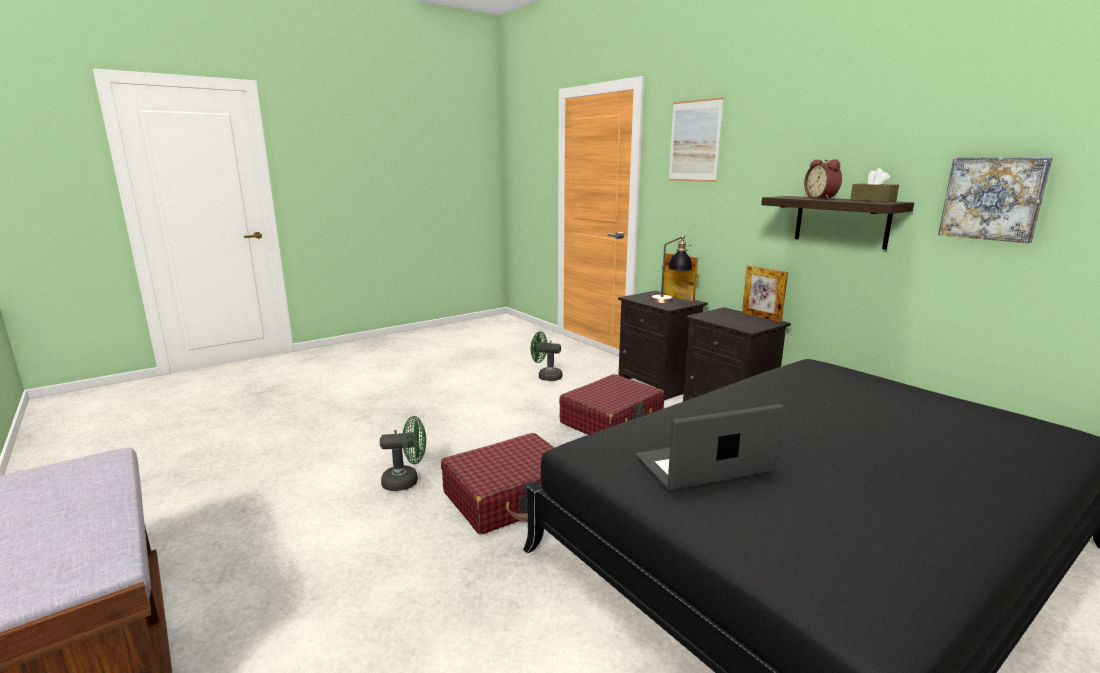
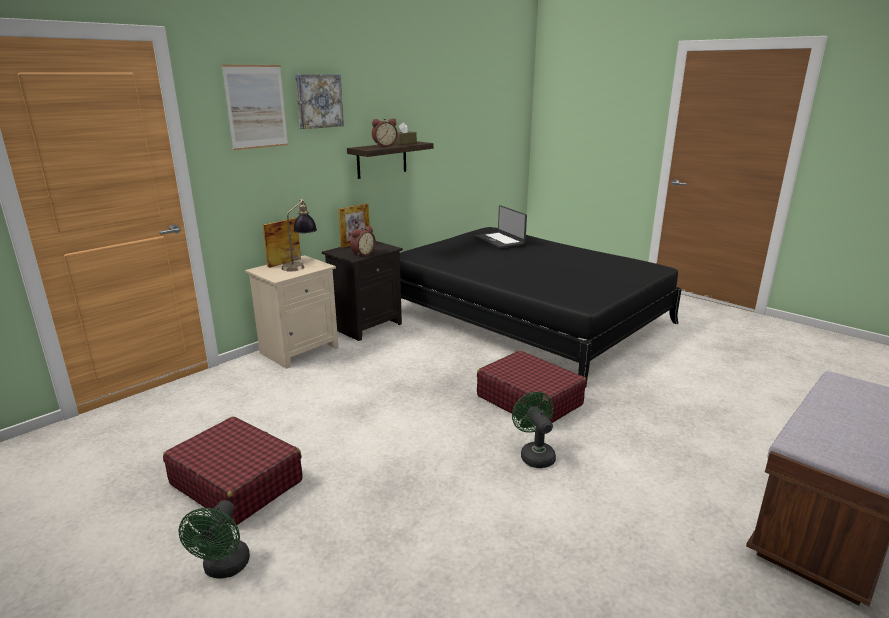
camera: 100 degrees left, 5 degrees up
(546, 377) = (264, 411): green fan -> green fan (224, 568)
(612, 421) = (385, 368): red suitcase -> red suitcase (236, 482)
(658, 385) = (299, 349): black nightstand -> beige nightstand
(704, 466) = (577, 280): laptop -> laptop (500, 240)
(718, 318) = (362, 254): none -> alarm clock
(993, 198) = (439, 133): picture -> picture (318, 101)

